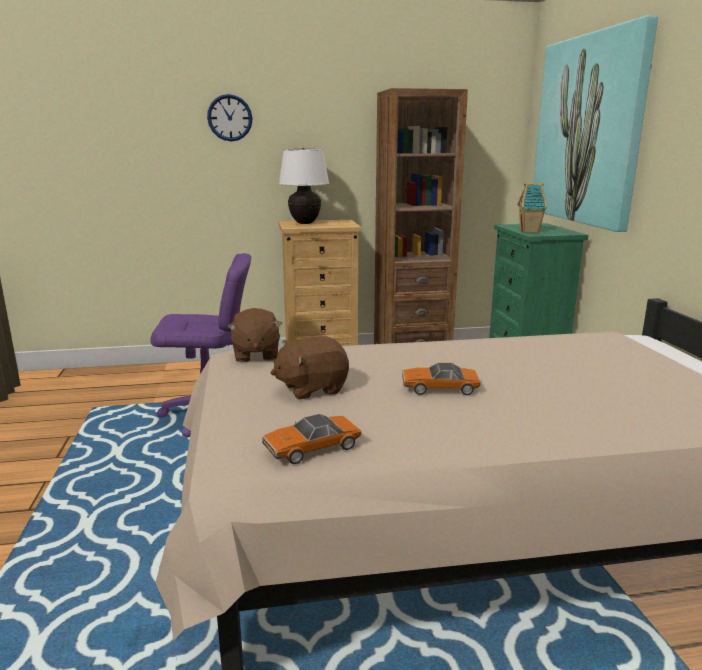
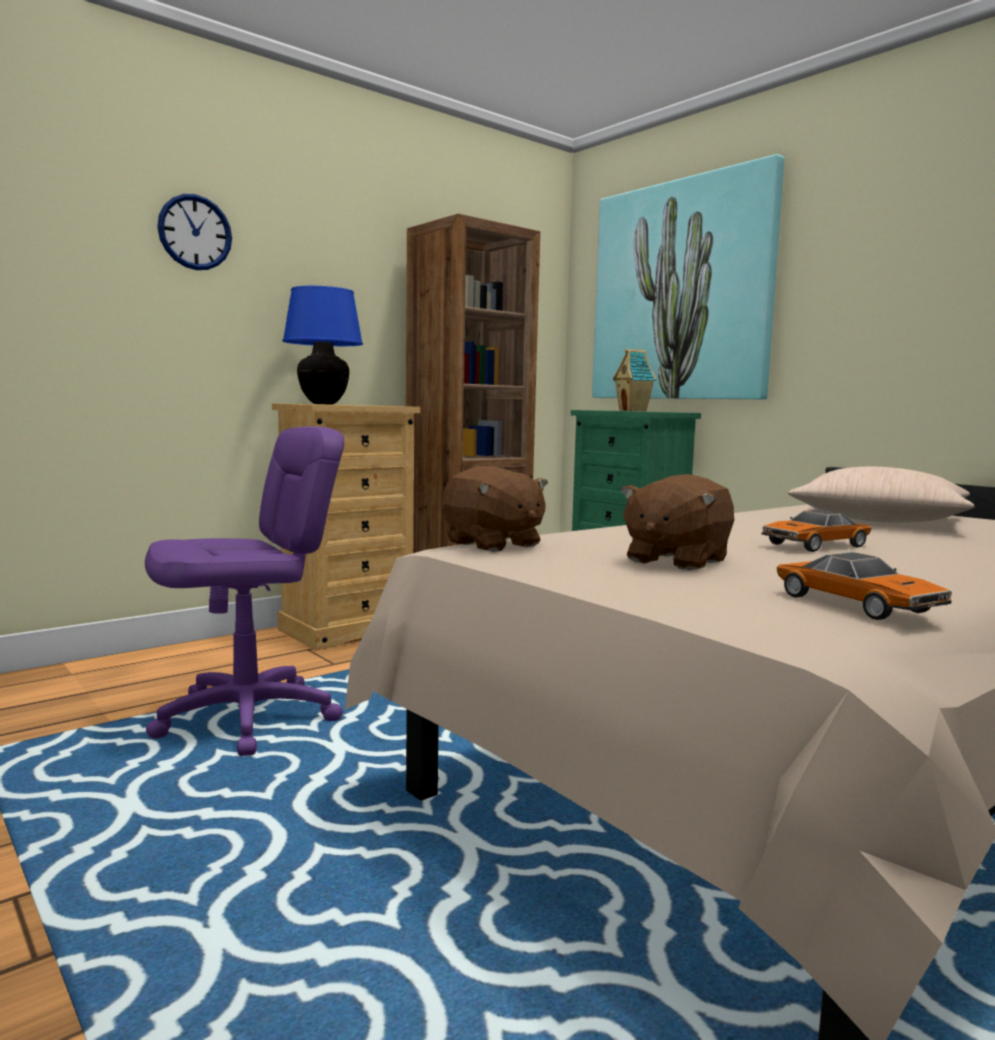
camera: 30 degrees left, 10 degrees down
(305, 223) = (324, 404): white table lamp -> blue table lamp
(312, 448) = (857, 605): toy car -> toy car turned 60 degrees counterclockwise
(587, 364) = (880, 520): none -> beige pillow

